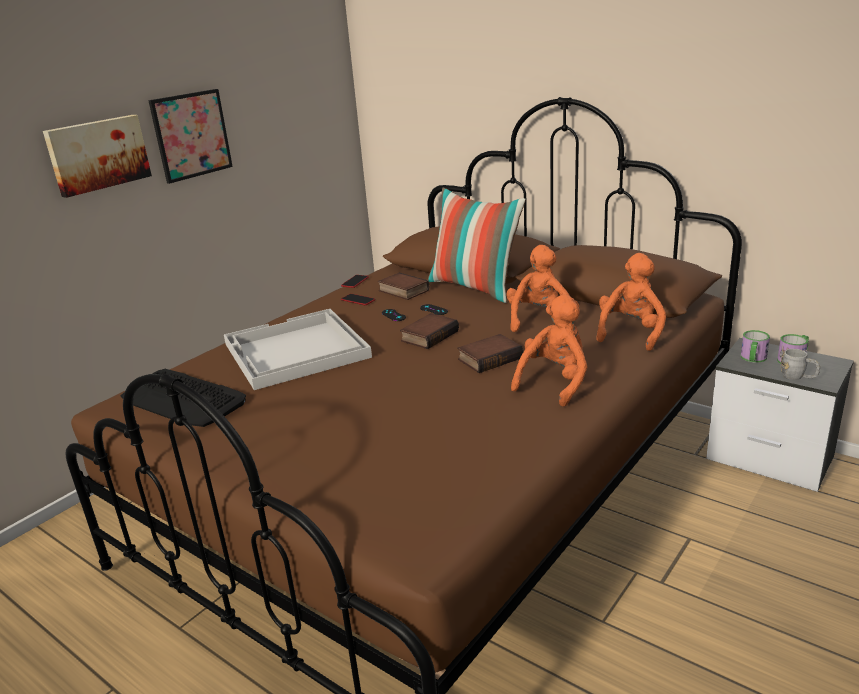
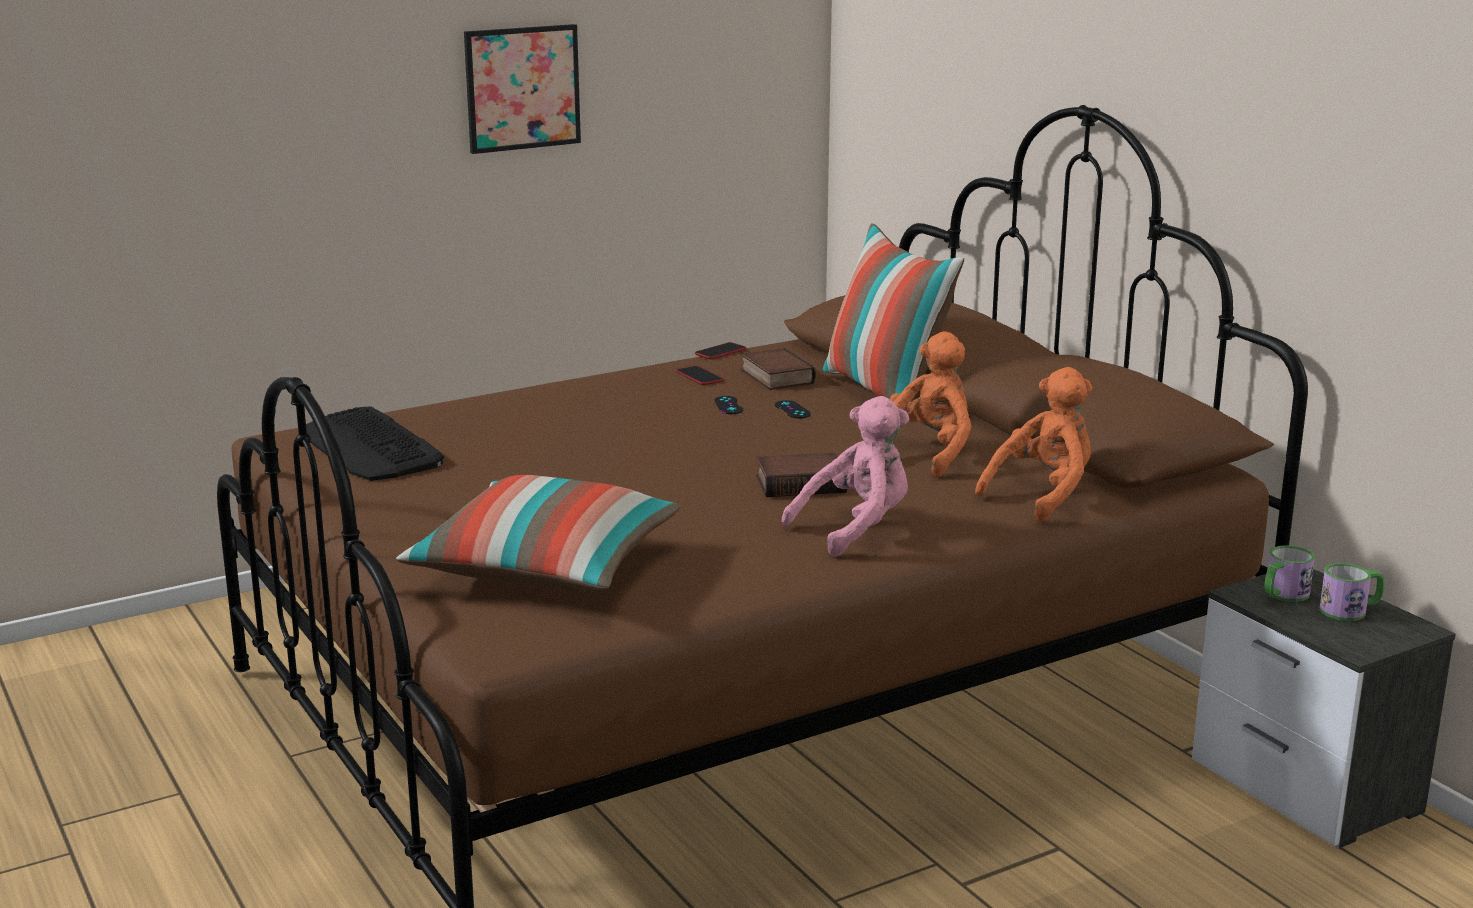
camera: 20 degrees right, 5 degrees down
(98, 154) = (375, 99): picture -> none
(295, 351) = (553, 423): white tray -> none
(390, 468) = (546, 569): none -> pillow
(429, 335) = (749, 440): book -> none
(555, 382) = (856, 529): orange plush toy -> pink plush toy
(798, 377) = (1323, 633): grey mug -> none

